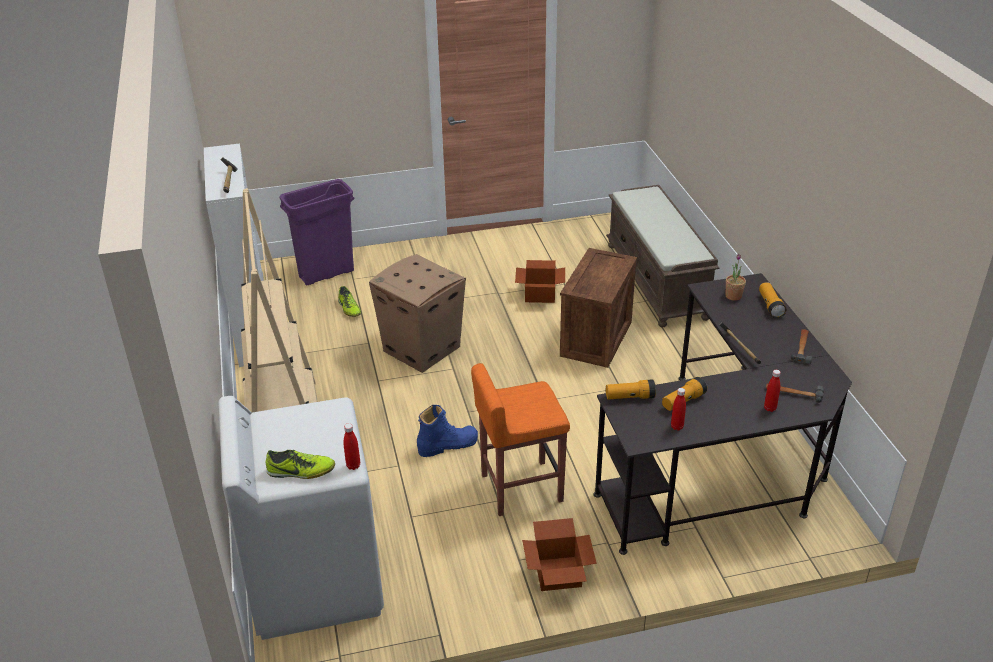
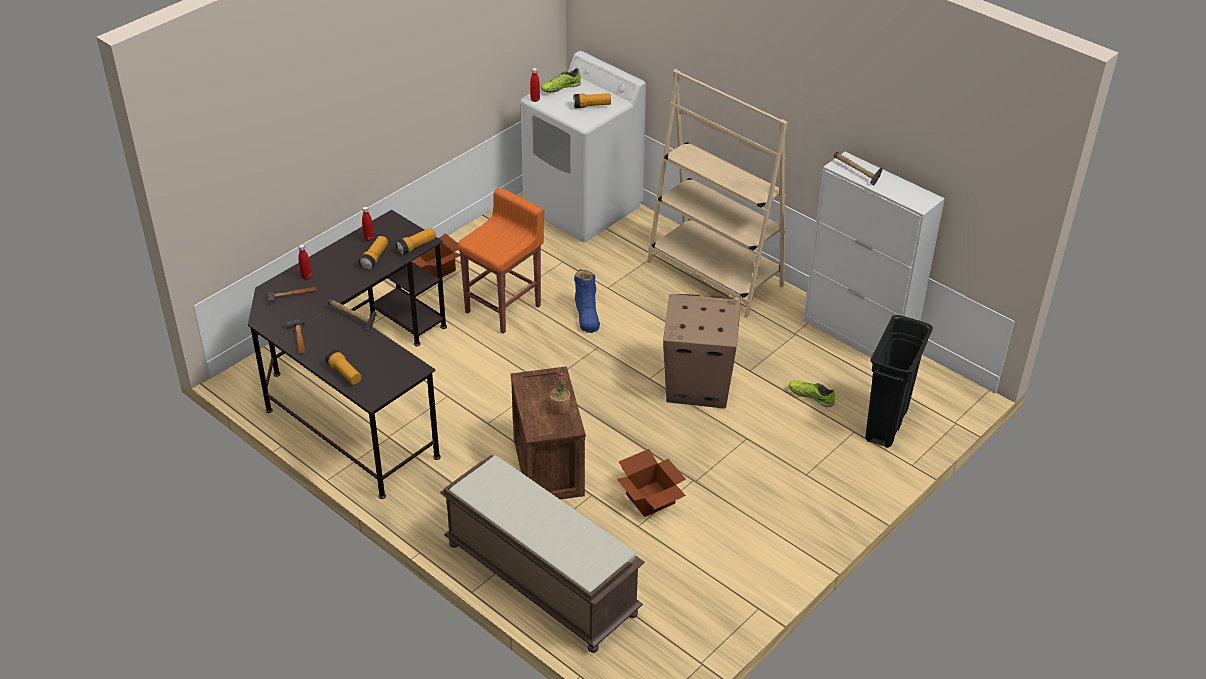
camera: 145 degrees right, 5 degrees up
(300, 425) = (592, 106): none -> flashlight
(326, 274) = (886, 424): purple trash can -> black trash can
(447, 445) = (587, 315): blue boot -> blue boot turned 45 degrees counterclockwise
(733, 296) = (384, 371): potted plant -> potted plant (560, 409)

